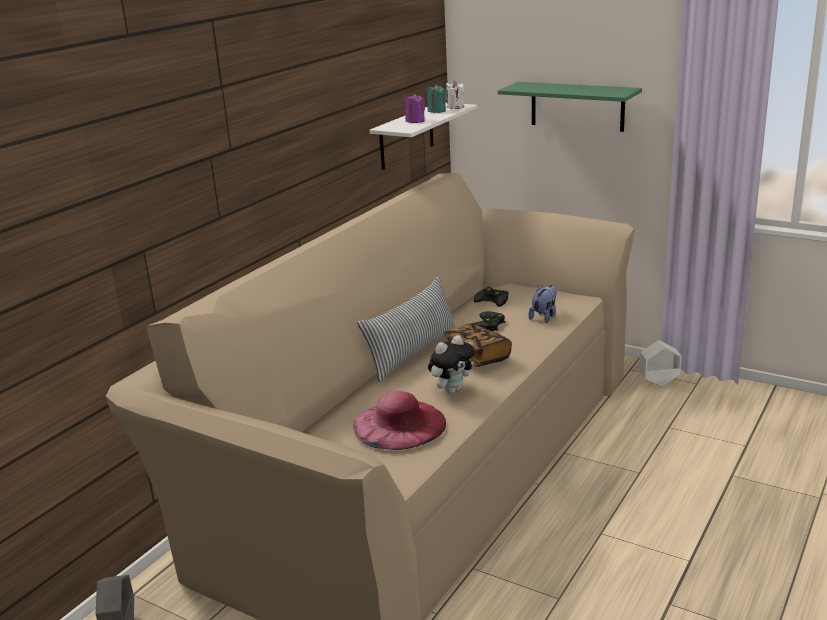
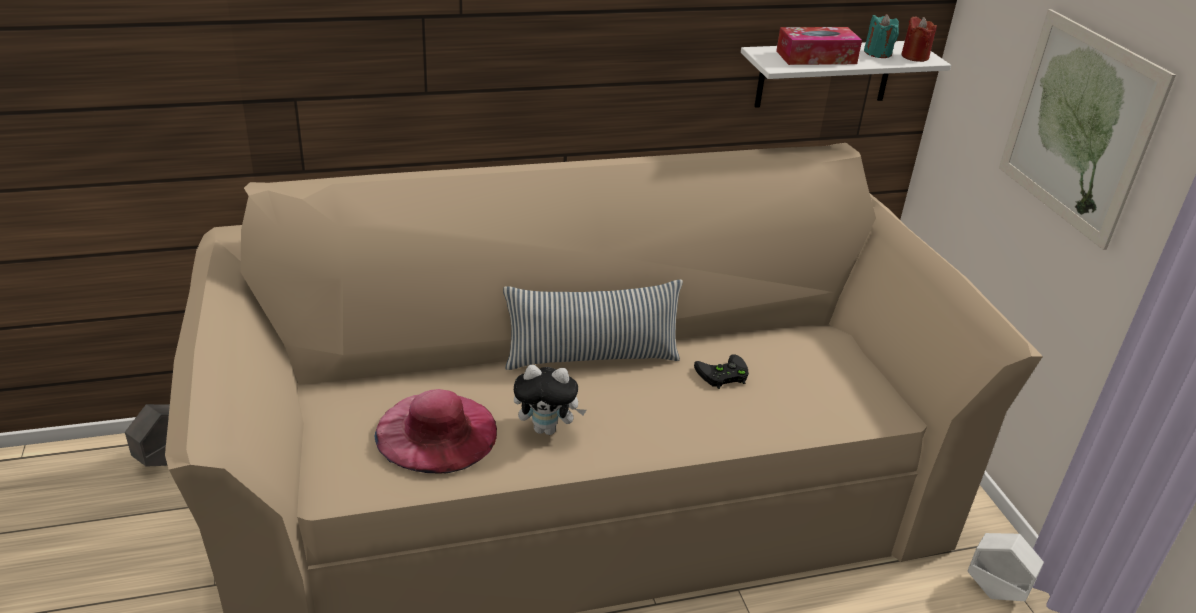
camera: 40 degrees right, 10 degrees up
(415, 121) = (816, 57): purple candle -> tissue box
(455, 107) = (914, 56): white candle -> red candle
(477, 357) = (634, 407): book -> none
(494, 299) = (789, 345): black game controller -> none
(544, 316) = (806, 406): plush toy -> none
(577, 106) = (1078, 127): green shelf -> picture

